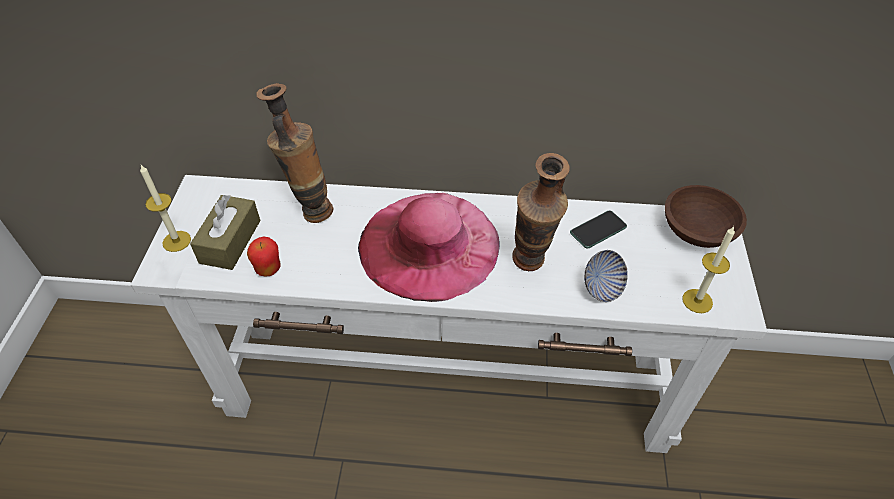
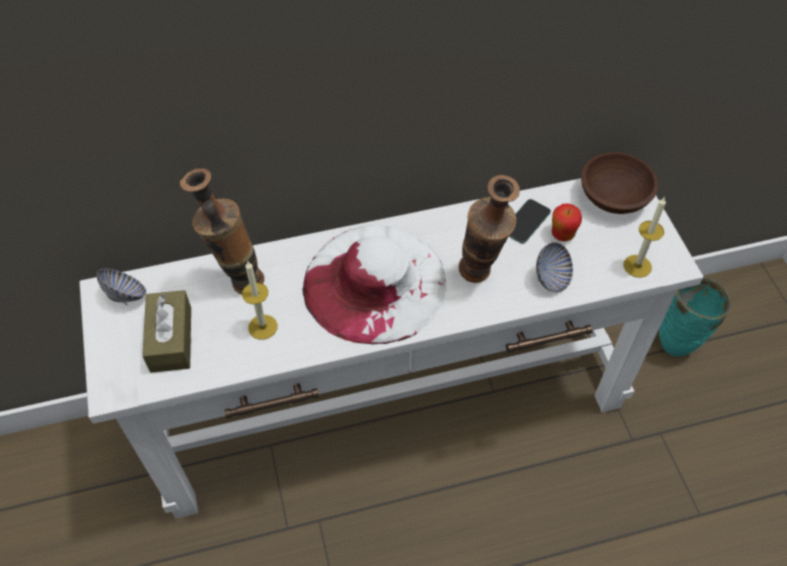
camera: 20 degrees left, 5 degrees up
(176, 241) = (113, 356): candle -> candle (262, 327)
(214, 195) = (126, 295): none -> bowl
(268, 269) = (227, 356): apple -> apple (562, 234)
(429, 244) = (374, 283): pink hat -> white hat
(748, 411) = (678, 344): none -> turquoise vase

